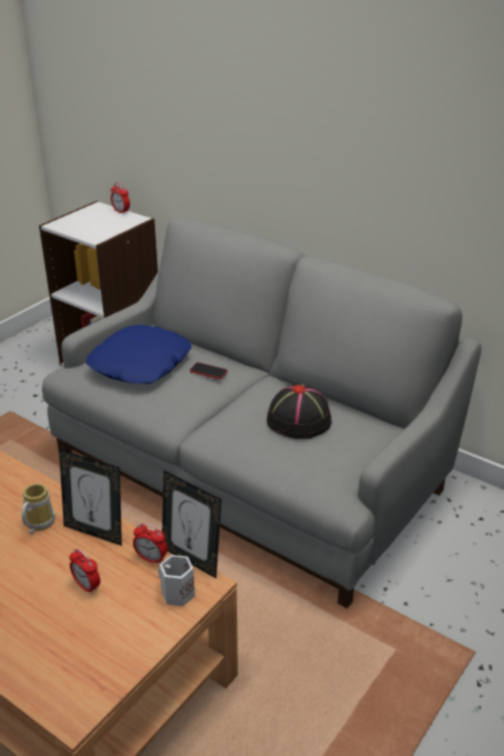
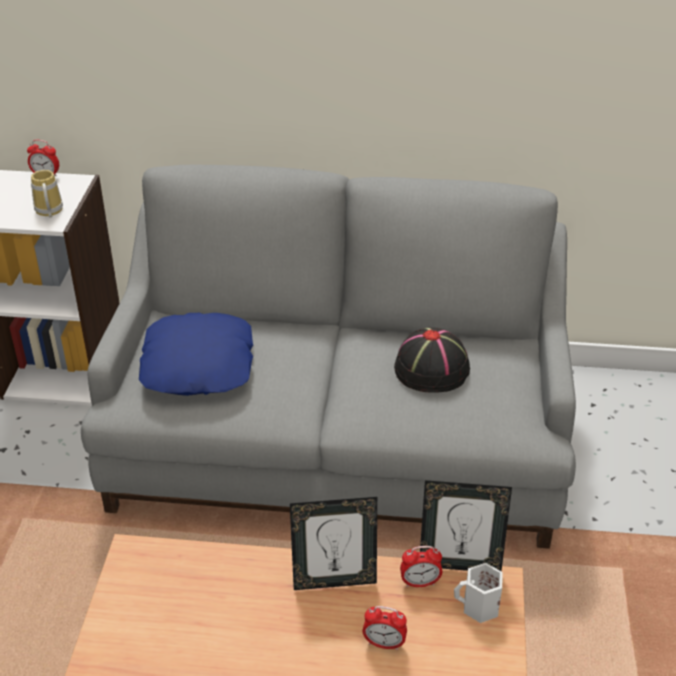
camera: 30 degrees left, 5 degrees up
(37, 524) = (262, 602): mug -> mug (48, 212)
(208, 371) = (285, 347): phone -> none

